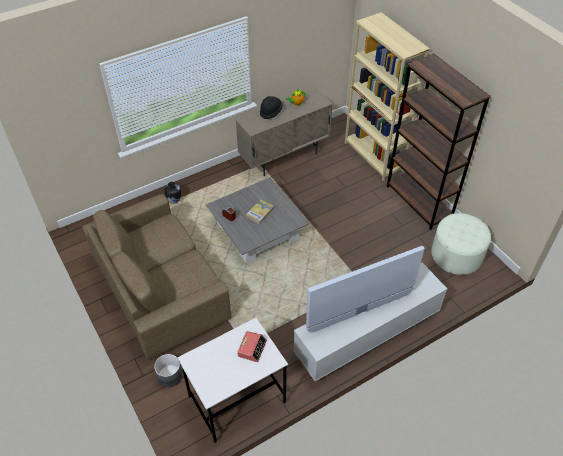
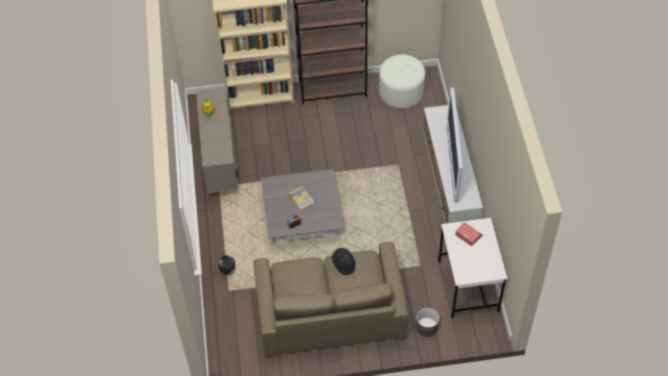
camera: 65 degrees left, 5 degrees up
(271, 112) = (209, 136): black hat -> black hat (344, 264)

